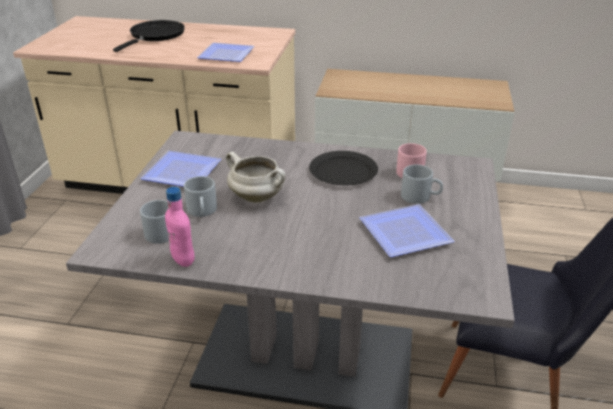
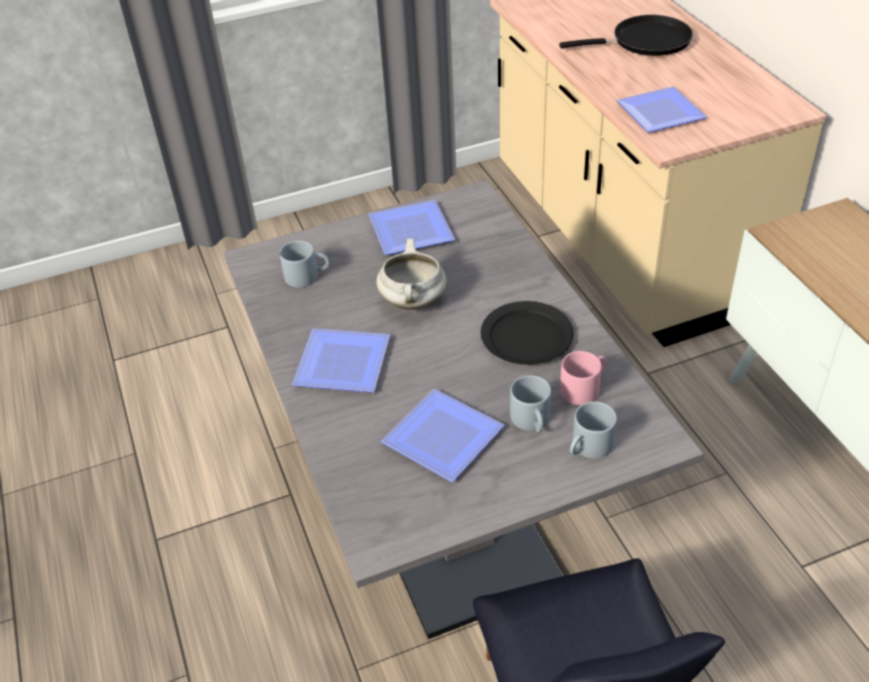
camera: 60 degrees right, 10 degrees up
(183, 260) = (275, 310): pink bottle -> none
(203, 211) = (357, 281): grey mug -> grey mug (589, 448)
(285, 251) = (339, 365): none -> plate

